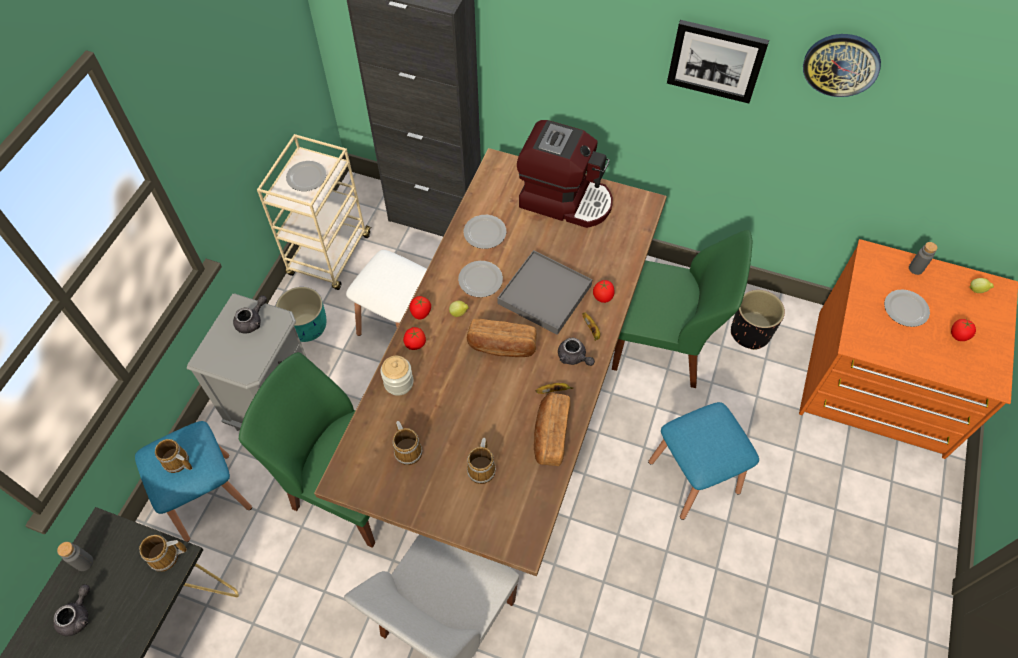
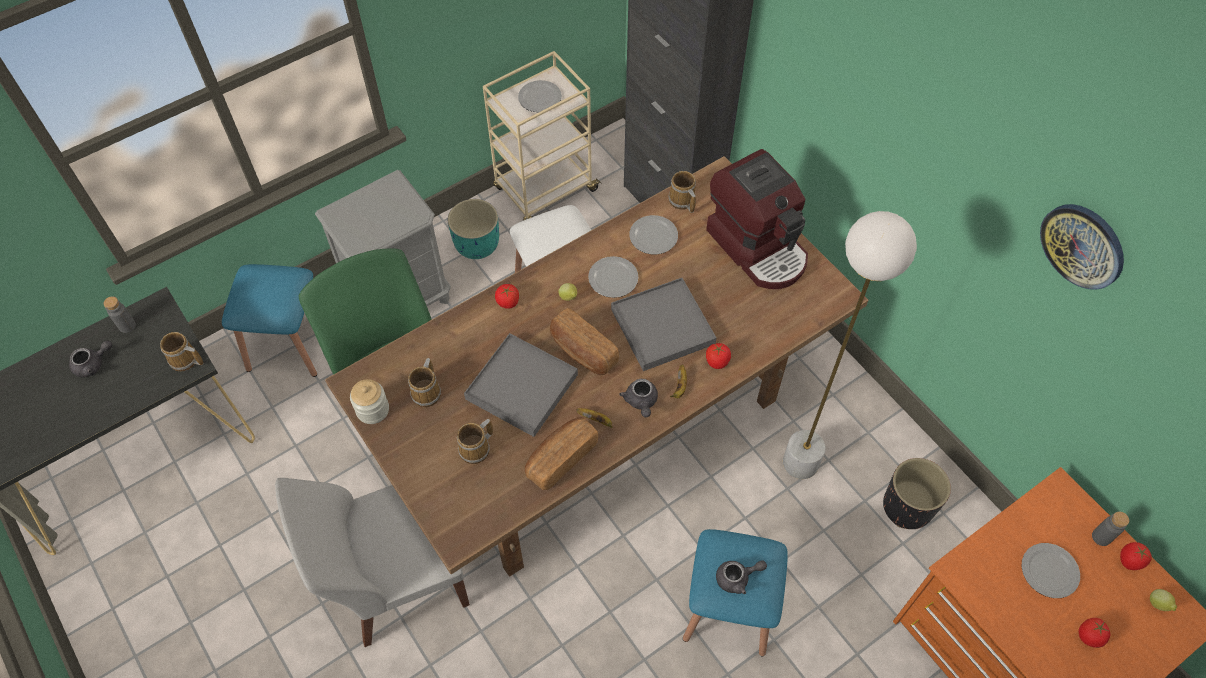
camera: 35 degrees right, 0 degrees up
(177, 462) = (262, 292): mug -> mug (682, 201)
(252, 321) = (395, 203): grey teapot -> grey teapot (737, 578)
(398, 383) = (466, 328): jar -> jar (372, 410)
(421, 313) = (535, 278): tomato -> tomato (1129, 561)
(478, 400) = (521, 386): none -> grey tray
(662, 346) = (800, 463): green chair -> white floor lamp
(716, 60) = (961, 174): picture -> none

